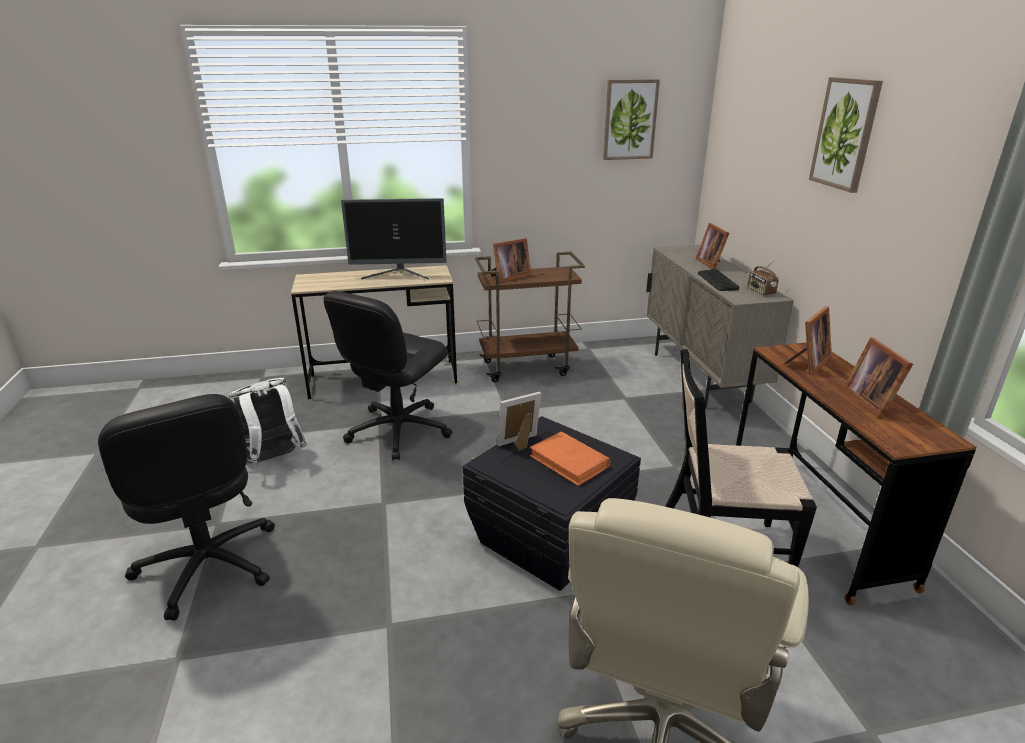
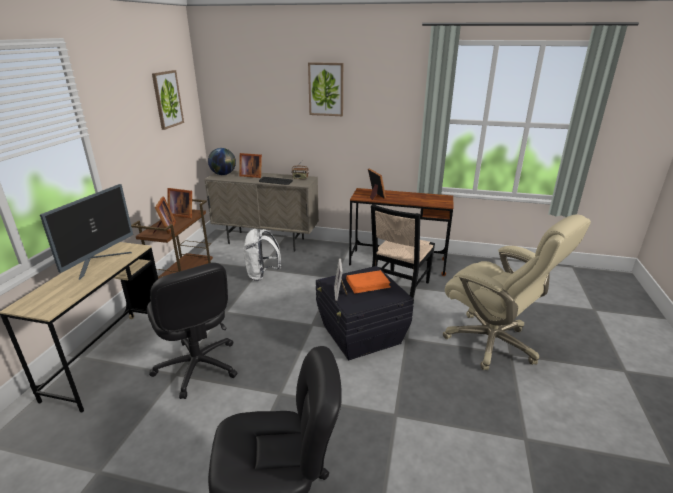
camera: 65 degrees left, 0 degrees up
(273, 459) = (162, 451): white backpack -> white backpack (262, 275)
(686, 250) = (223, 174): none -> globe
(872, 401) = (413, 197): picture frame -> picture frame (182, 214)

